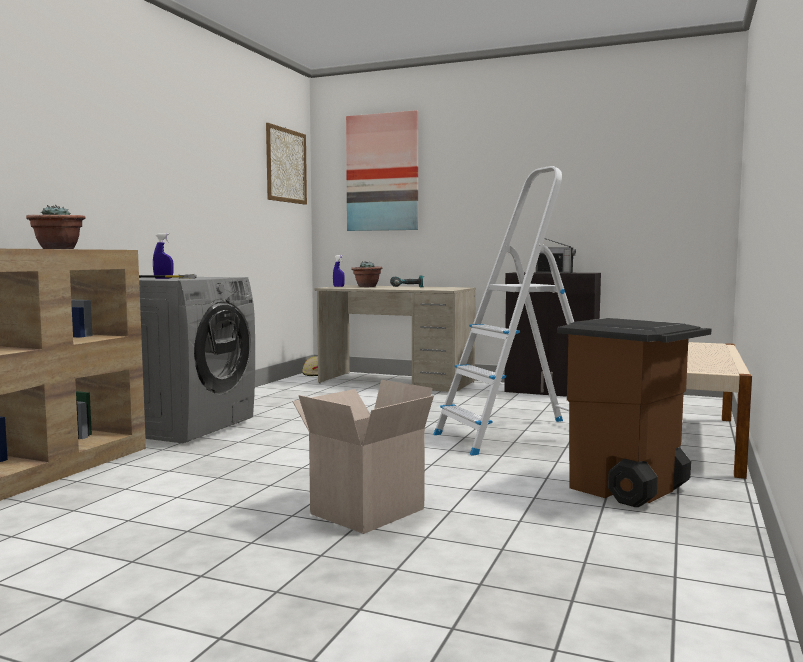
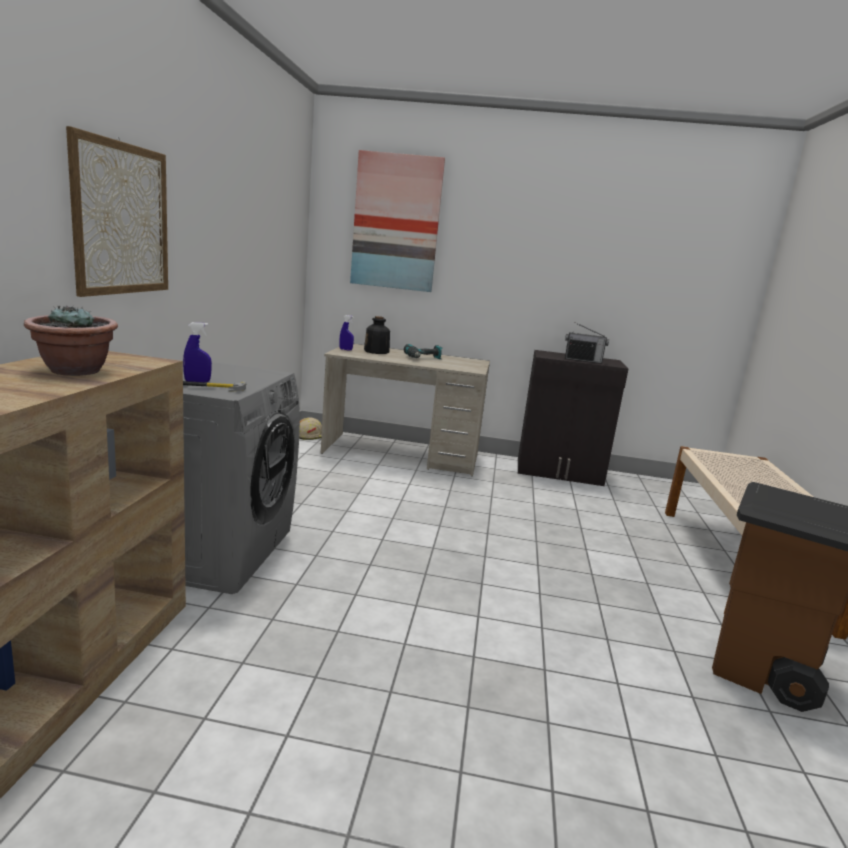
camera: 15 degrees left, 10 degrees up
(286, 164) = (290, 202): picture -> picture (122, 217)
(366, 510) = (539, 747): cardboard box -> none
(367, 286) = (376, 351): potted plant -> bottle
(519, 436) = (589, 562): white step ladder -> none

